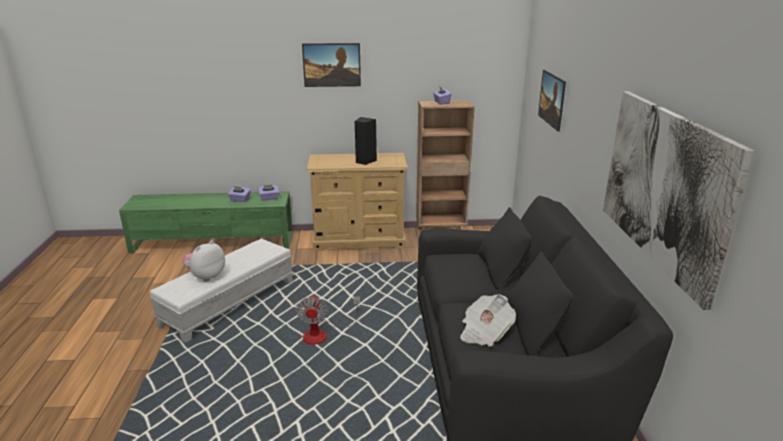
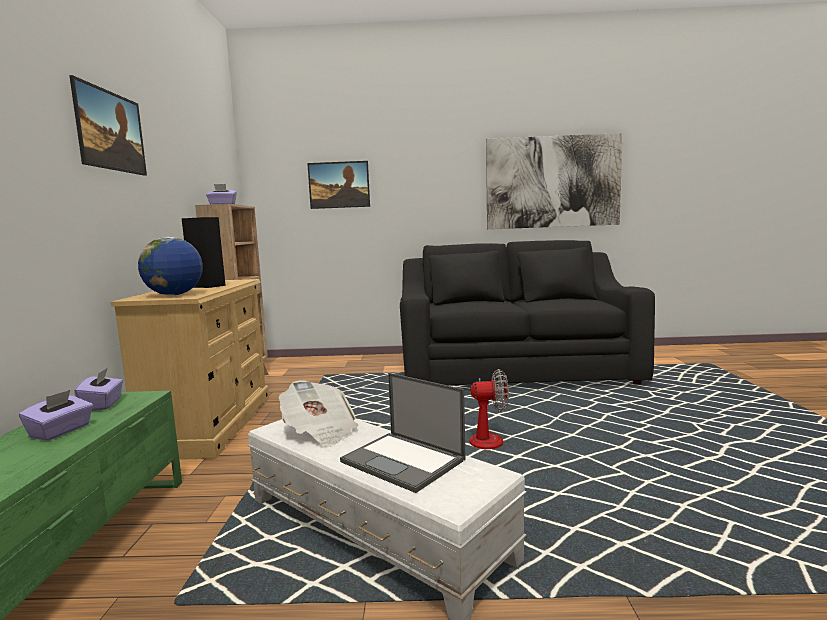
camera: 85 degrees left, 15 degrees down
(206, 276) = (404, 461): plush toy -> laptop
(324, 161) = (174, 295): none -> globe
(484, 332) = (576, 302): newspaper -> newspaper (320, 431)

